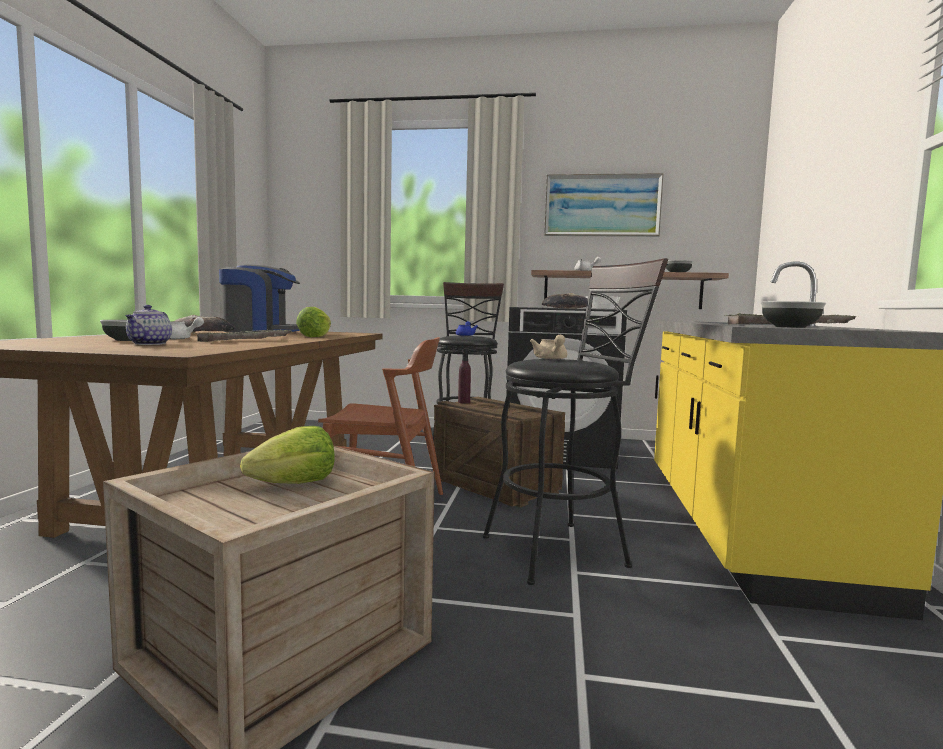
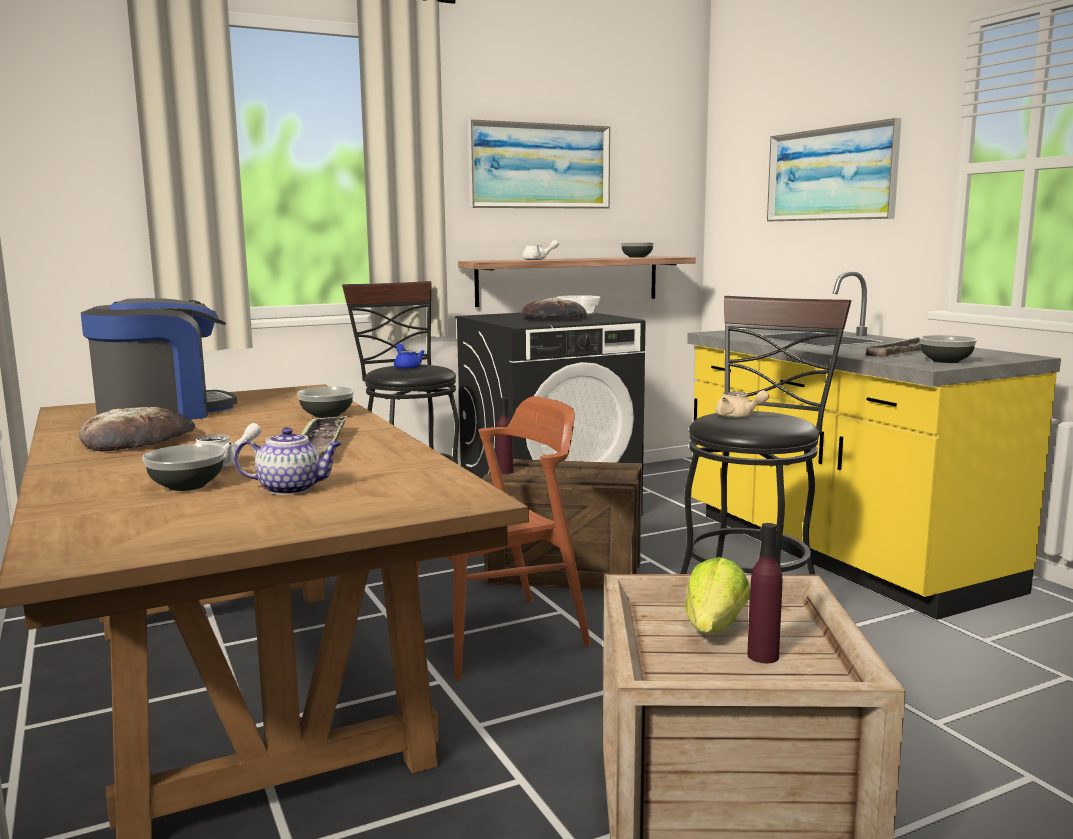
camera: 35 degrees left, 5 degrees up
(149, 344) = (292, 489): teapot -> teapot turned 60 degrees counterclockwise
(267, 505) = (763, 656): none -> purple bottle
(315, 336) = (326, 415): lettuce -> bowl
(829, 184) = (831, 174): none -> picture

